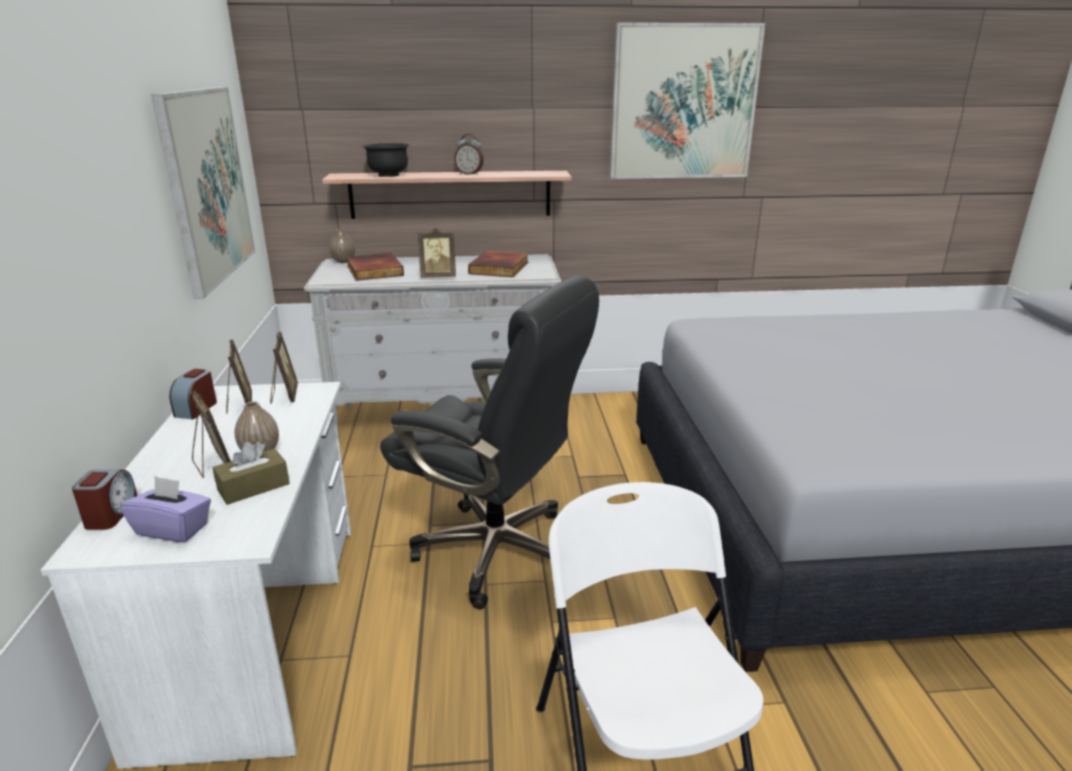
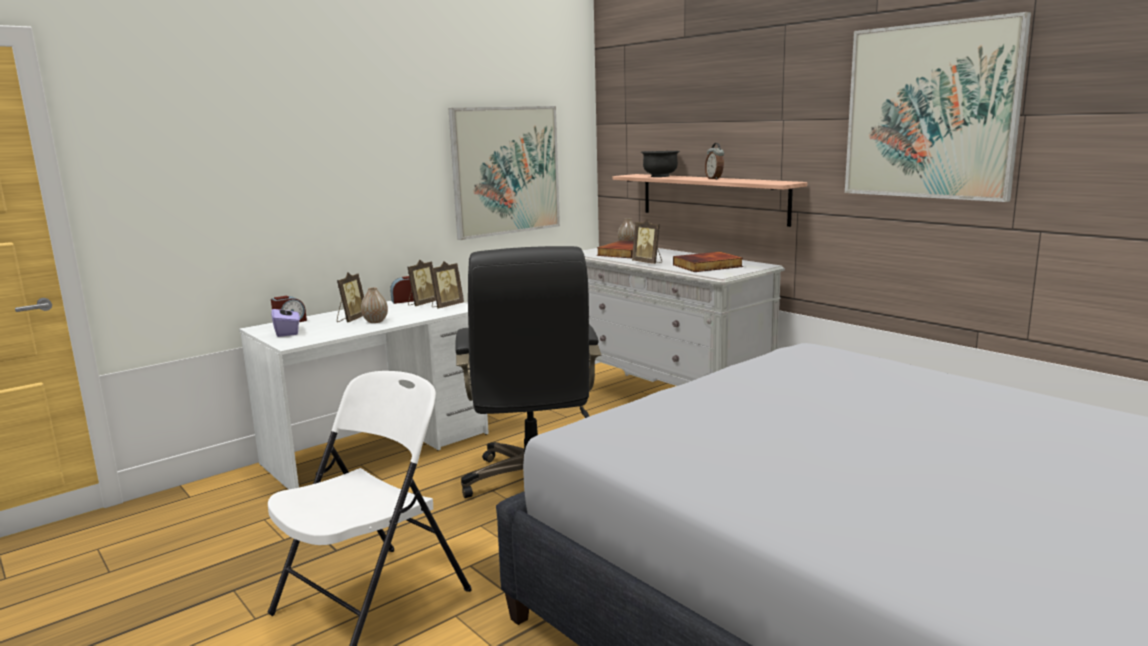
camera: 55 degrees right, 10 degrees down
(253, 487) = (339, 330): brown tissue box -> none

